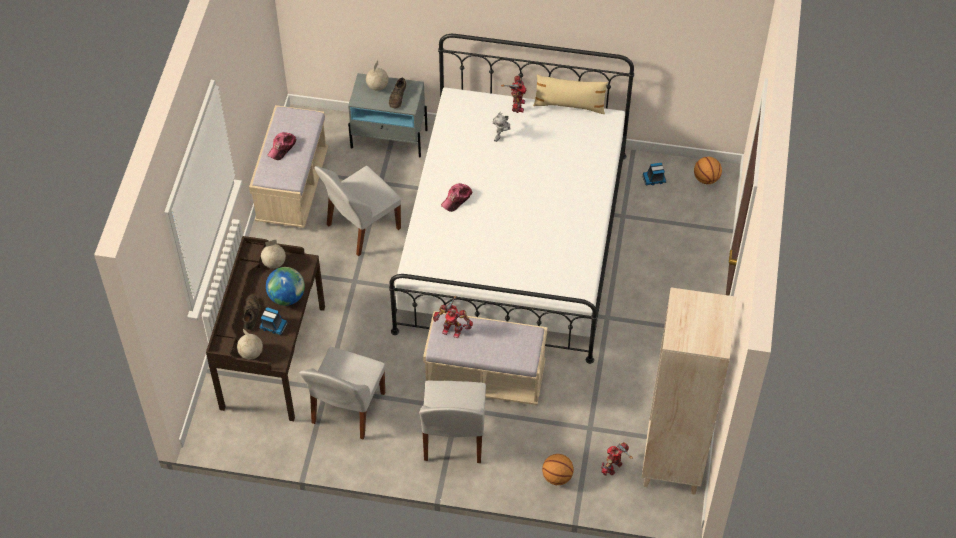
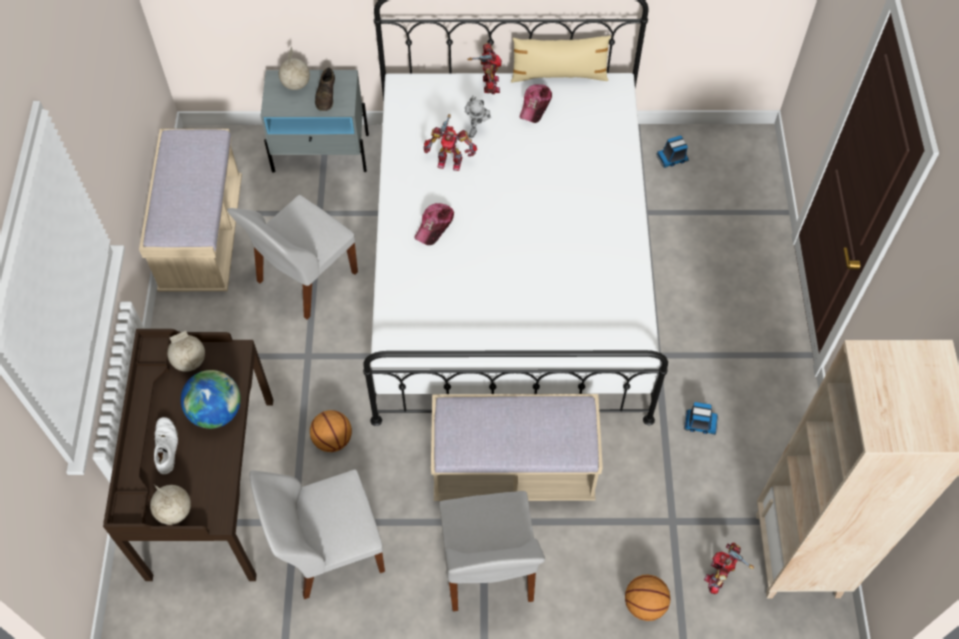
camera: 10 degrees left, 5 degrees up
(251, 314) = (166, 447): brown shoe -> white shoe
(273, 326) = (201, 461): toy truck -> toy truck (699, 423)
(282, 148) = (178, 187): cap -> cap (535, 106)
(347, 409) = (329, 550): white chair -> white chair turned 60 degrees clockwise
(452, 329) = (466, 419): toy robot -> toy robot (450, 161)
(706, 179) = (737, 148): basketball -> basketball (332, 439)

